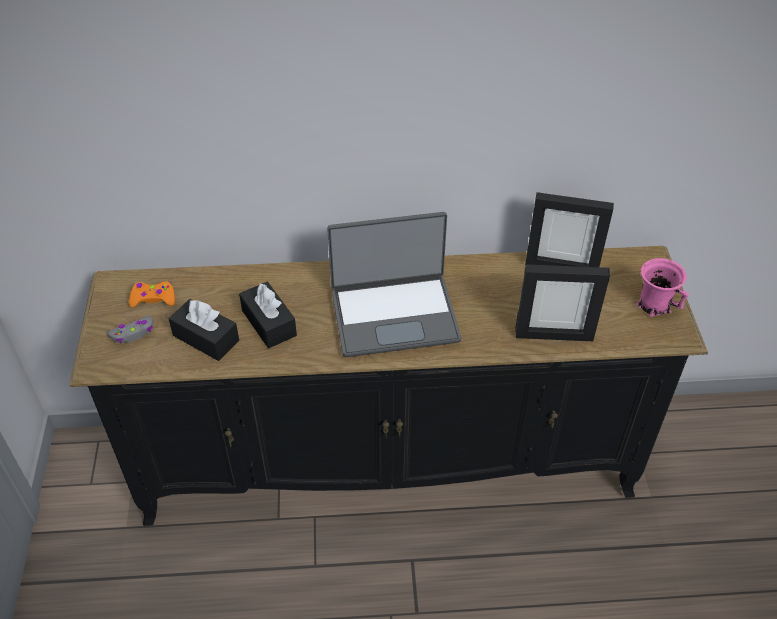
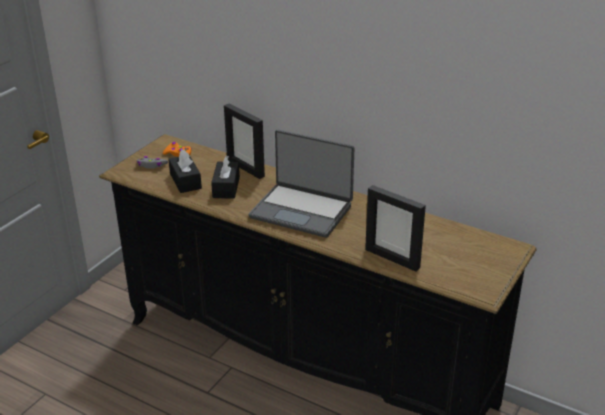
camera: 35 degrees right, 15 degrees down
(561, 266) = (441, 228): picture frame -> picture frame (246, 168)
(654, 304) = (485, 271): pink mug -> none

